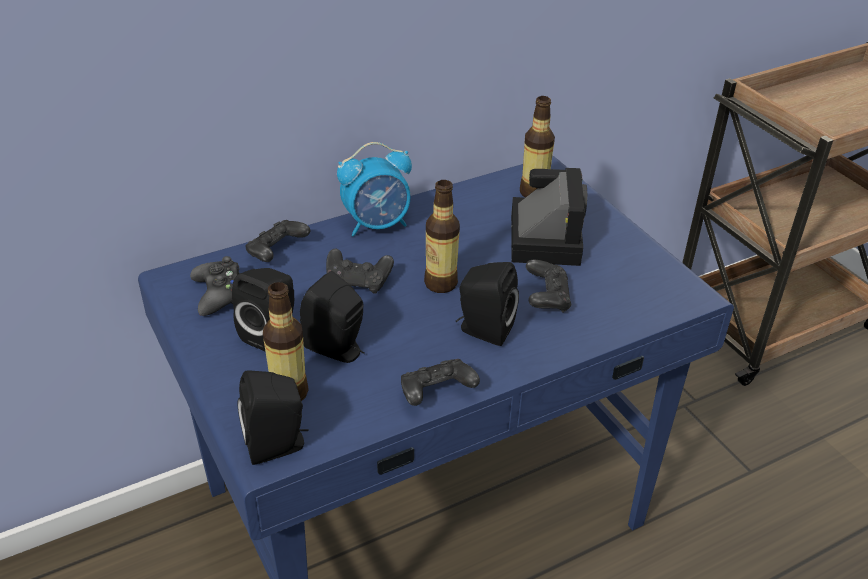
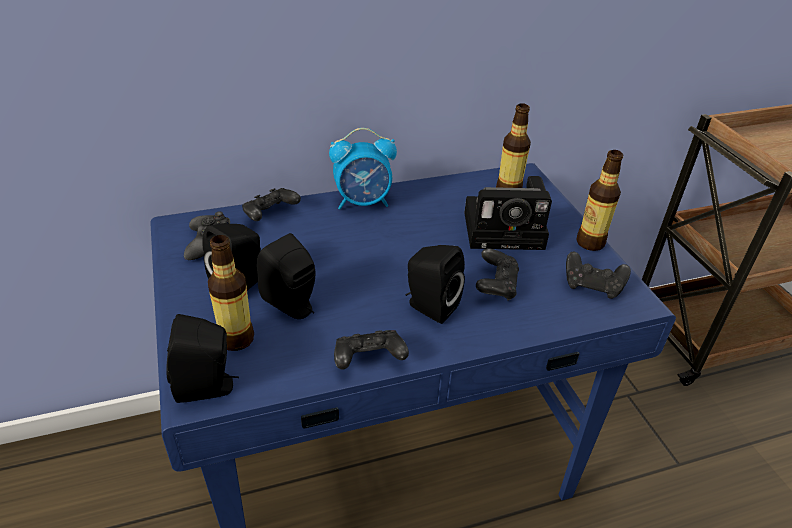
camera: 10 degrees right, 0 degrees up
(358, 282) = (331, 249): black game controller -> black game controller (592, 286)
(440, 283) = (403, 259): bottle -> bottle (590, 243)
(543, 236) = (507, 230): camera -> camera turned 75 degrees clockwise

